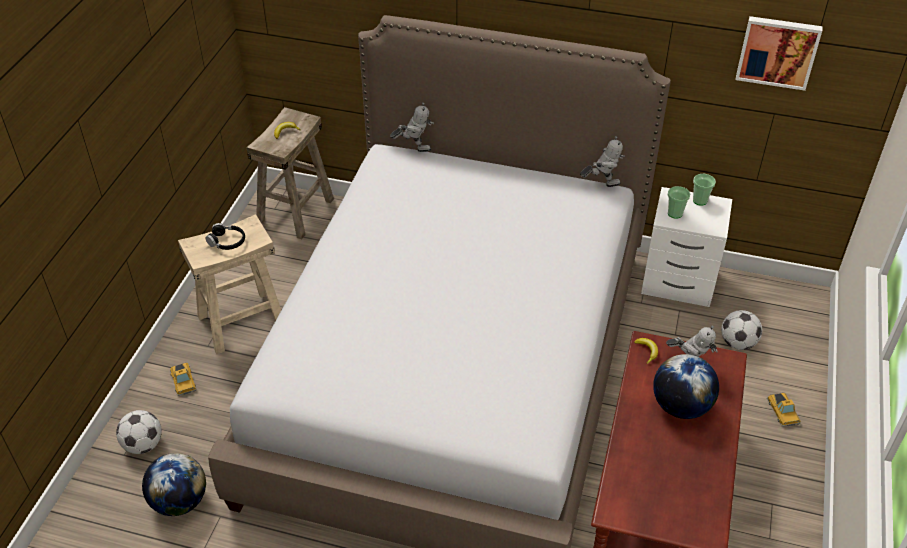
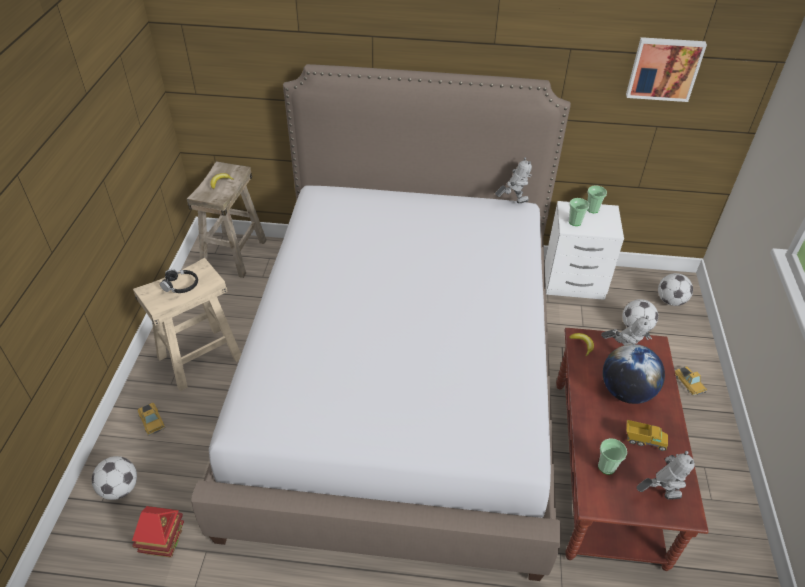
camera: 10 degrees left, 0 degrees up
(180, 501) = (163, 542): globe -> toy house
(414, 148) = (341, 186): toy robot -> toy robot (658, 494)
(636, 479) = (606, 467): none -> cup
(684, 459) = (644, 441): none -> toy truck
(789, 317) = (670, 301): none -> football

